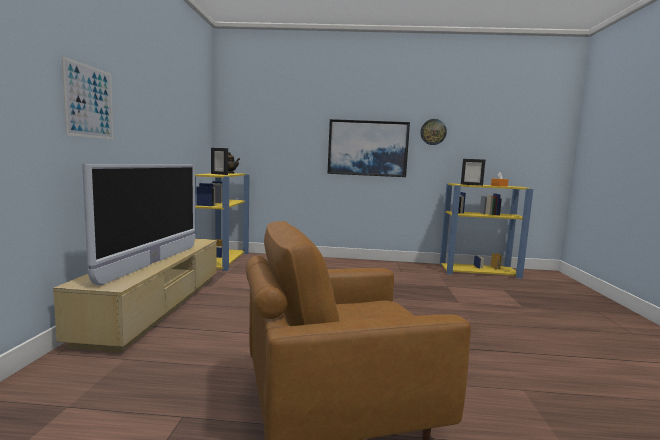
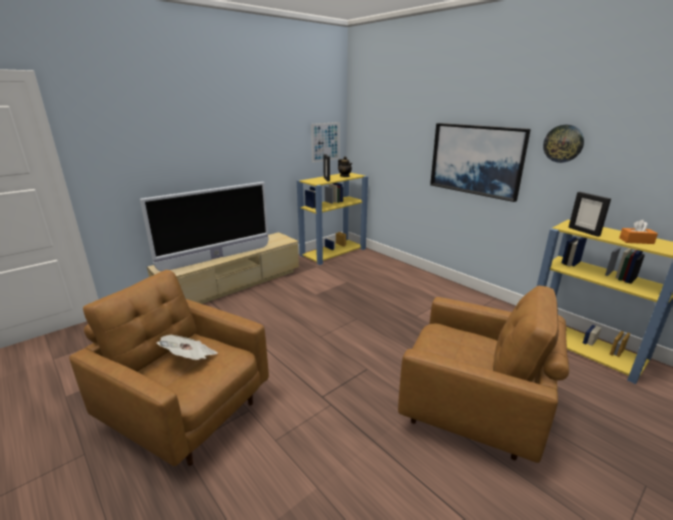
camera: 45 degrees right, 15 degrees up
(89, 102) = (172, 145): picture -> picture (325, 142)
(358, 317) = (190, 358): none -> newspaper
(498, 314) = (471, 411): none -> brown armchair

